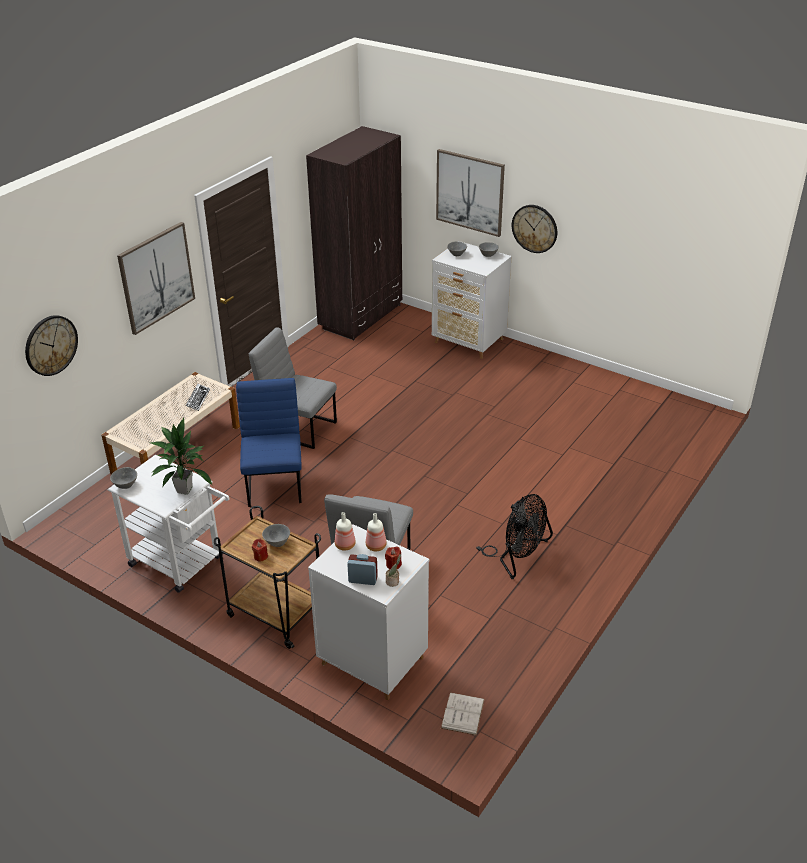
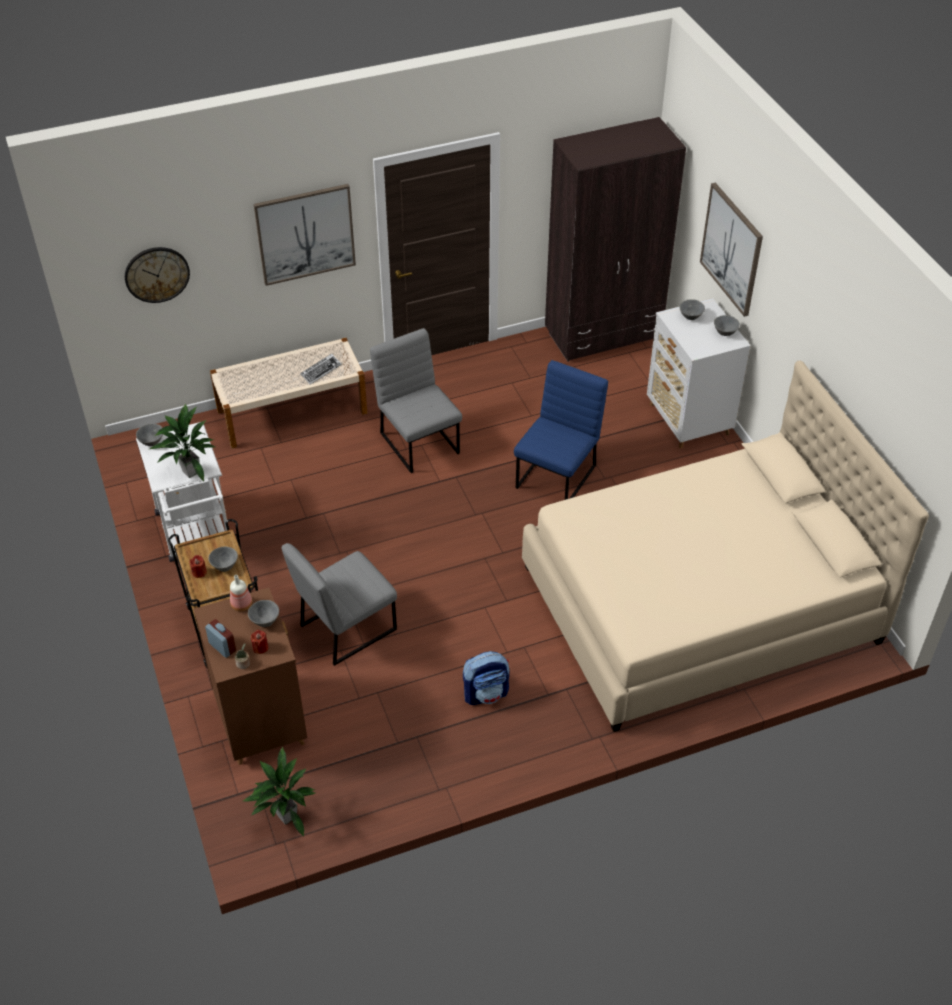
camera: 35 degrees right, 10 degrees up
(275, 483) = (343, 493): blue chair -> blue chair (557, 475)
(372, 660) = (260, 720): white dresser -> brown dresser
(376, 545) = (265, 620): bottle -> grey bowl
(462, 713) = (286, 817): white book -> potted plant
(516, 555) = (486, 693): black fan -> backpack
(534, 228) = (775, 327): wall clock -> none
(591, 437) = (699, 604): none -> beige bed

